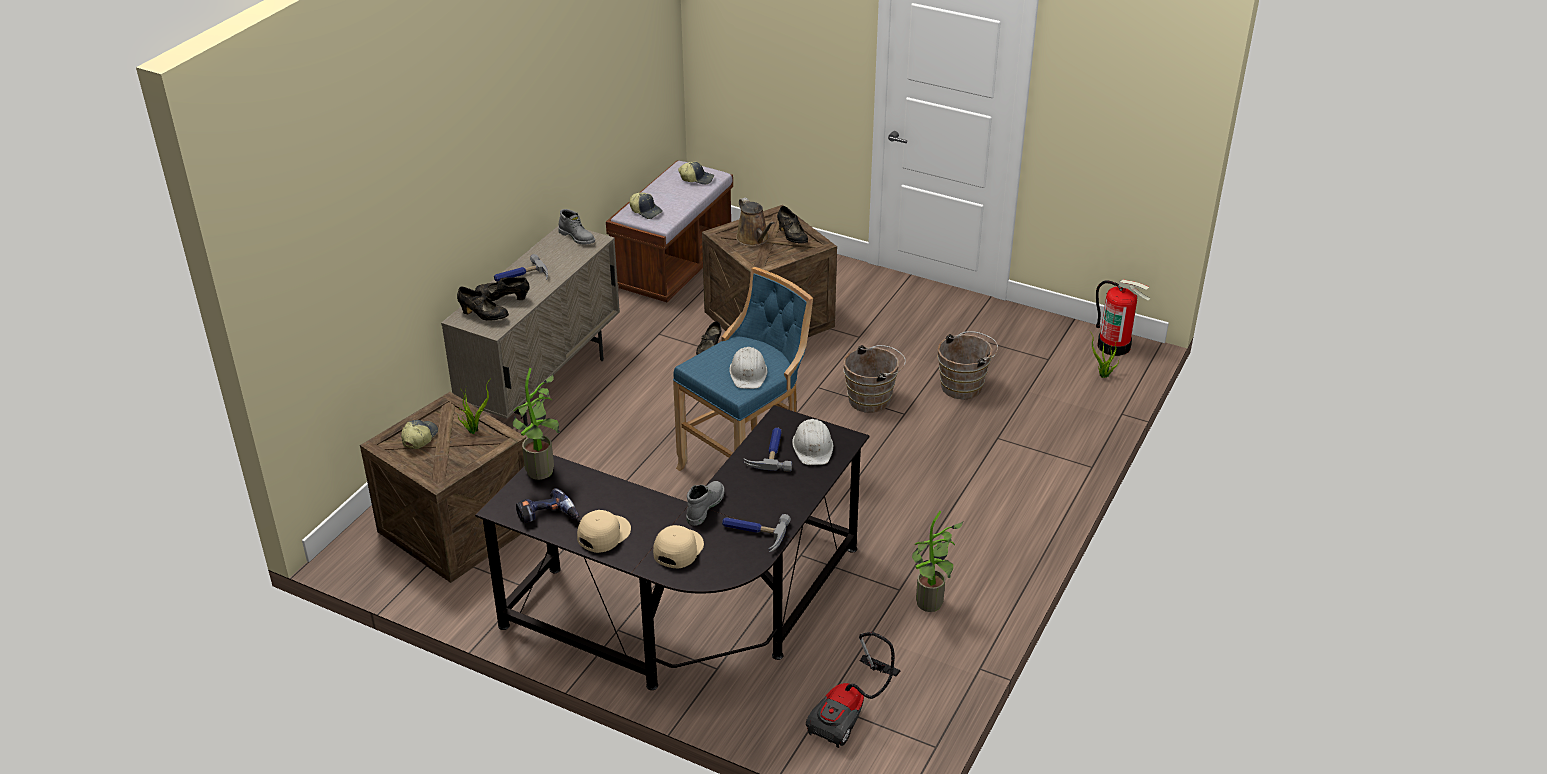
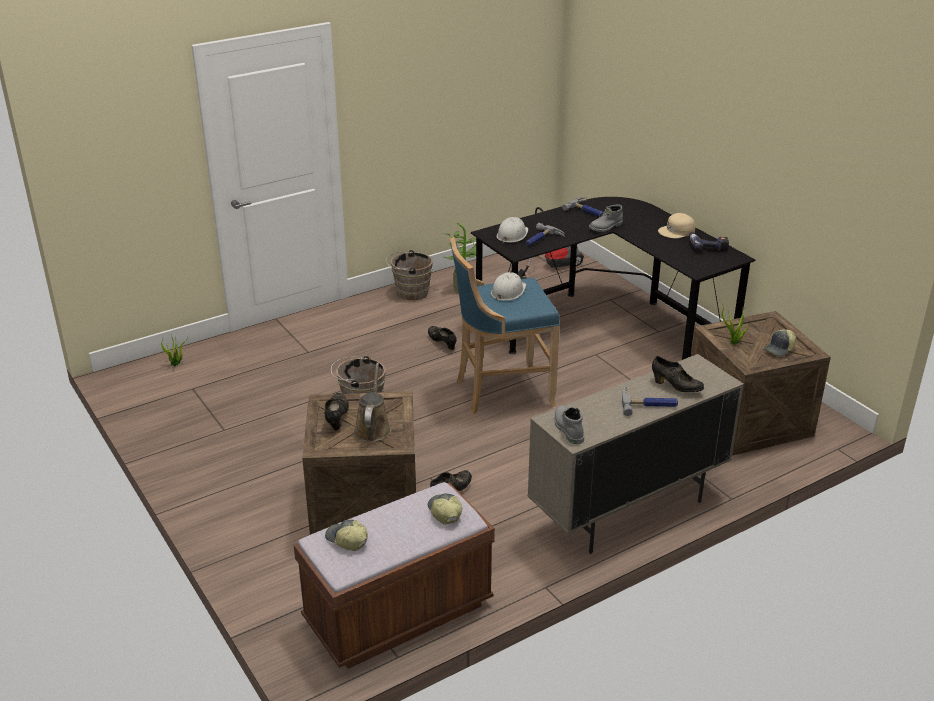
camera: 150 degrees left, 5 degrees down
(483, 316) = (701, 377): black shoe -> black shoe (442, 343)
(543, 473) = (700, 267): potted plant -> none
(677, 549) = (636, 215): beige cap -> none
(964, 386) = (280, 391): brown bucket -> brown bucket (409, 292)
(1114, 346) = (130, 381): fire extinguisher -> none

